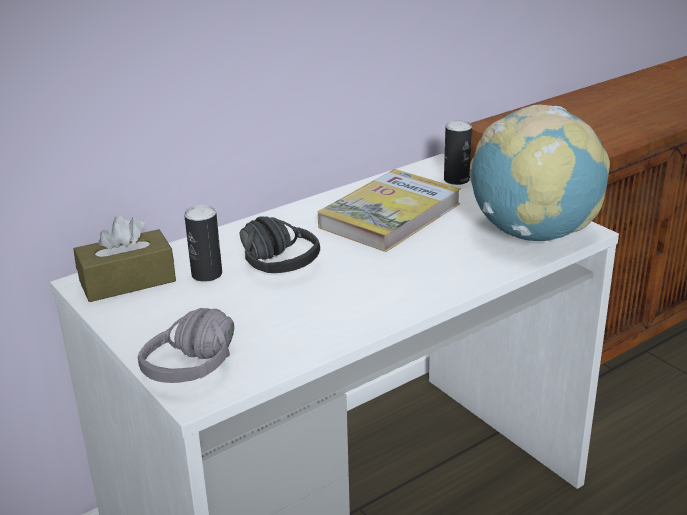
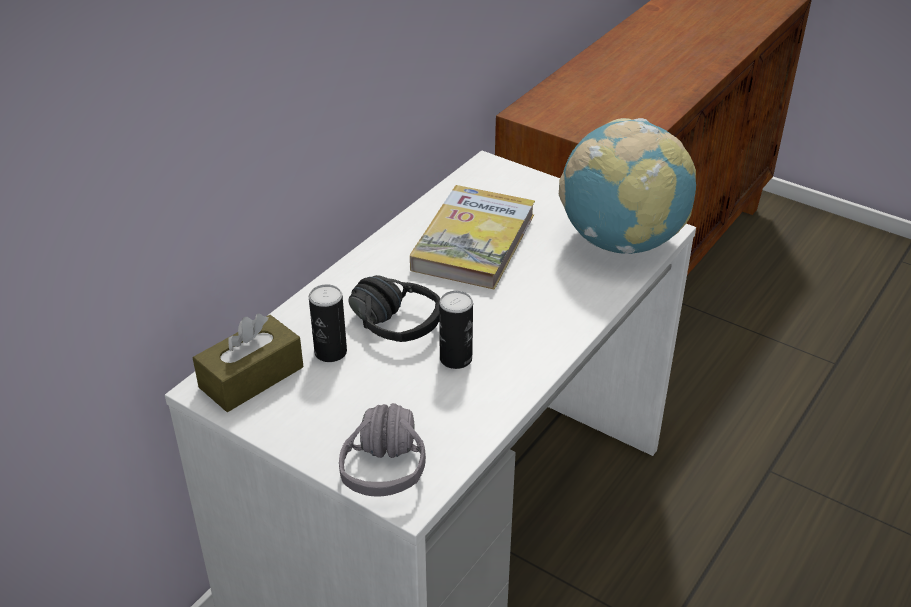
camera: 20 degrees left, 10 degrees up
(456, 180) = (514, 184): can -> can (456, 358)

